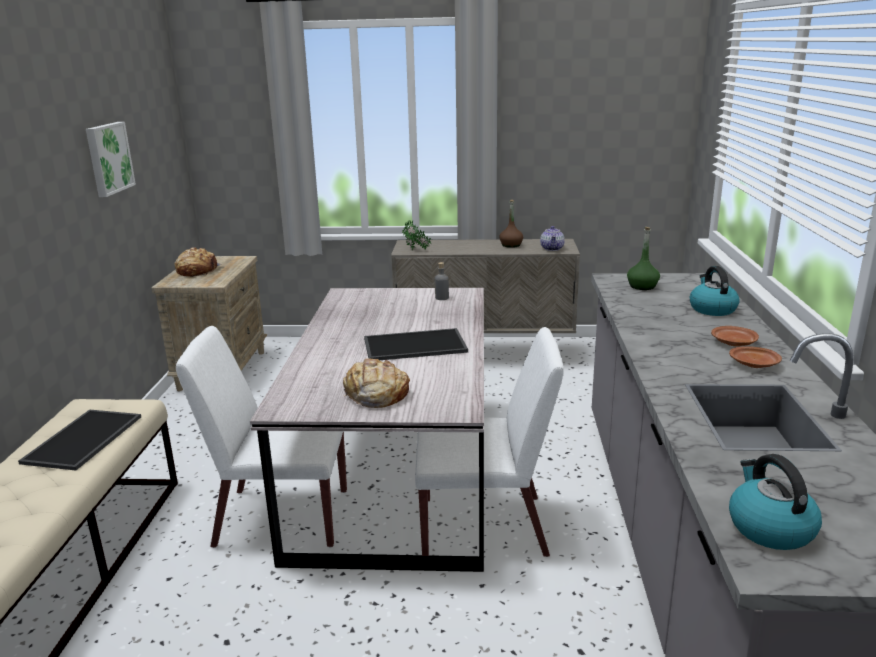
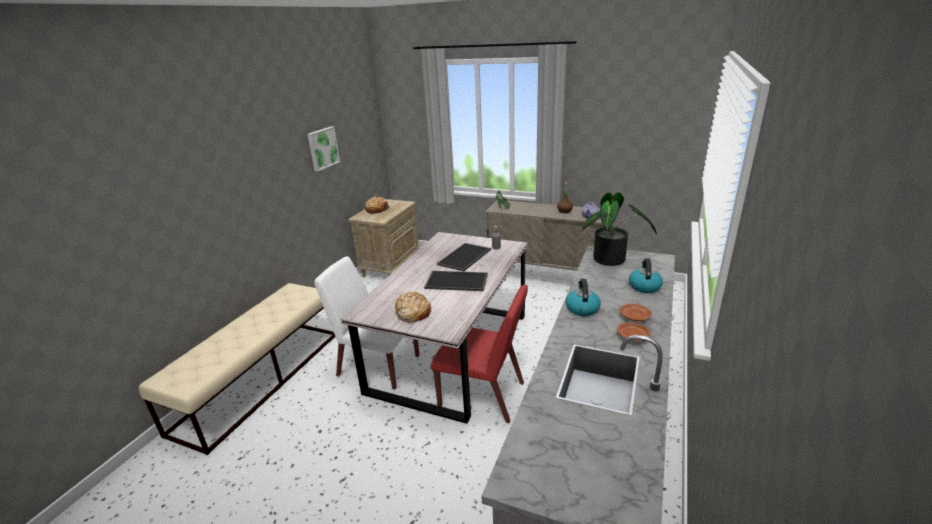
camera: 20 degrees right, 5 degrees up
(84, 440) = (280, 309): tray -> tray (465, 257)
(485, 526) = (483, 395): white chair -> red chair
(642, 286) = (612, 260): green bottle -> potted plant
(769, 527) = (535, 458): kettle -> kettle (582, 308)

